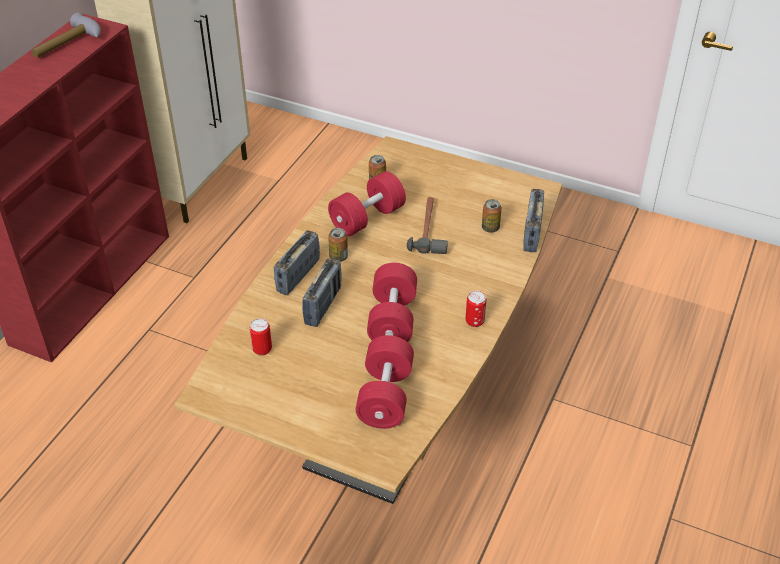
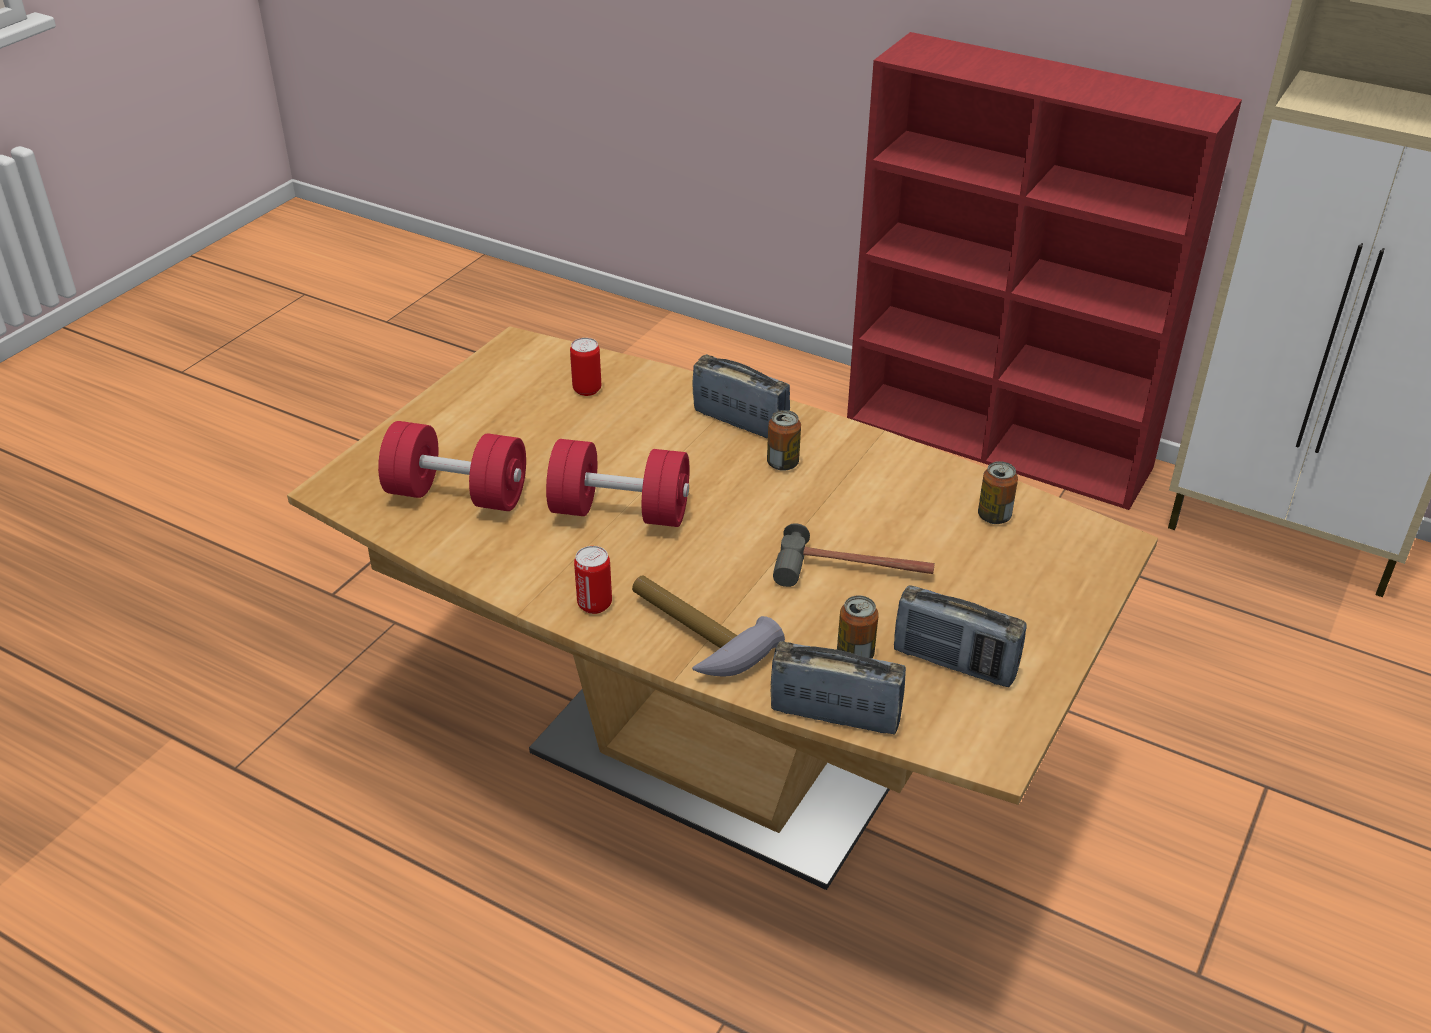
camera: 95 degrees right, 5 degrees down
(68, 45) = (1138, 95): hammer -> hammer (693, 635)
(323, 306) = (667, 444): radio -> radio (954, 663)
(367, 218) = (886, 499): red dumbbell -> none

